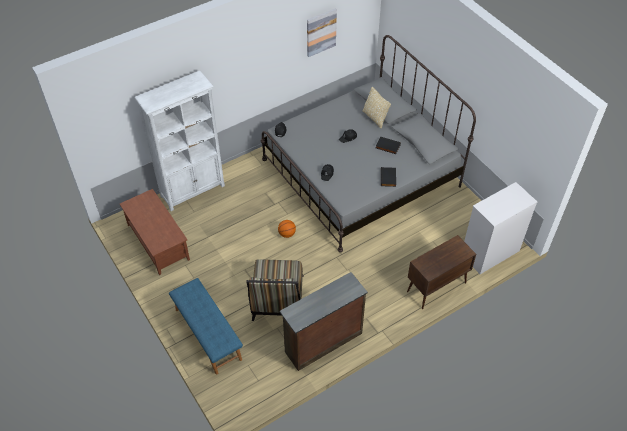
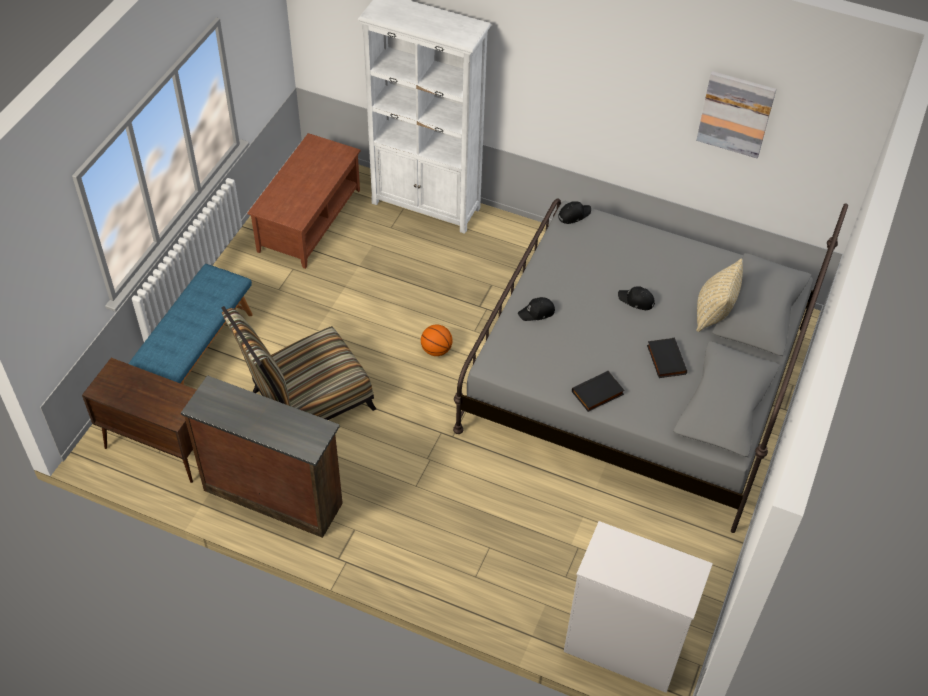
camera: 55 degrees right, 0 degrees up
(436, 287) = (485, 598): brown cabinet -> brown cabinet (158, 448)

